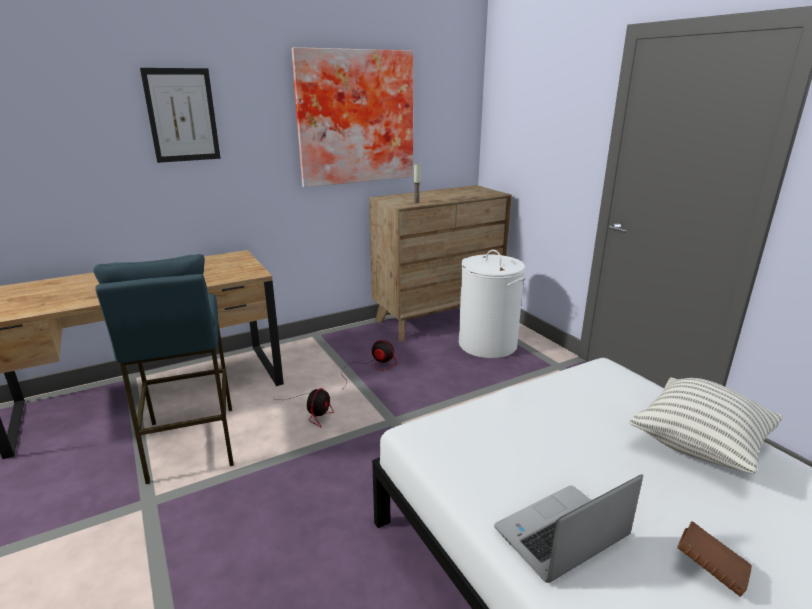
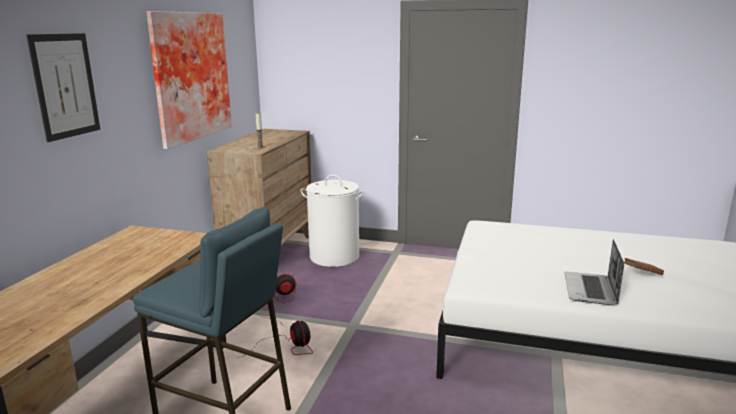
camera: 45 degrees left, 5 degrees down
(699, 445) = (569, 239): pillow -> none

